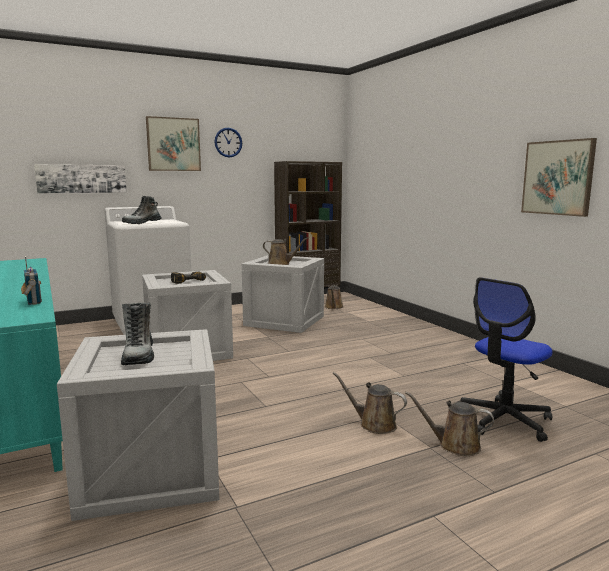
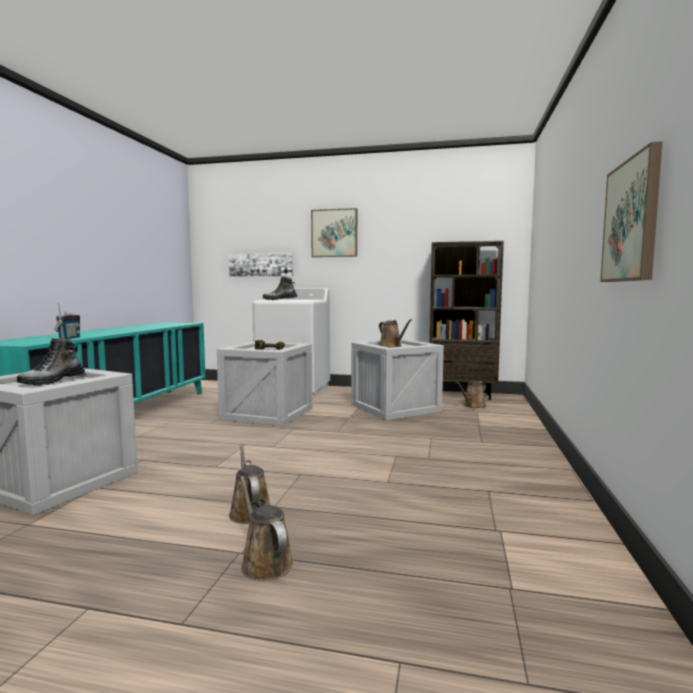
camera: 40 degrees right, 5 degrees down
(228, 142) = (386, 228): wall clock -> none
(504, 420) = (382, 564): office chair -> none

